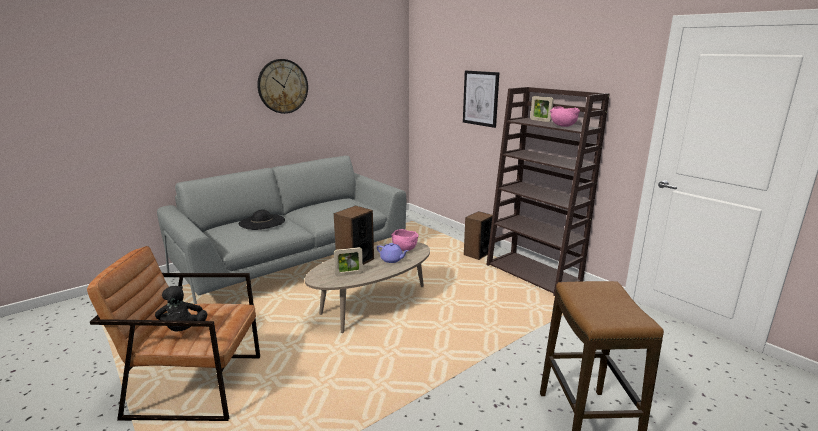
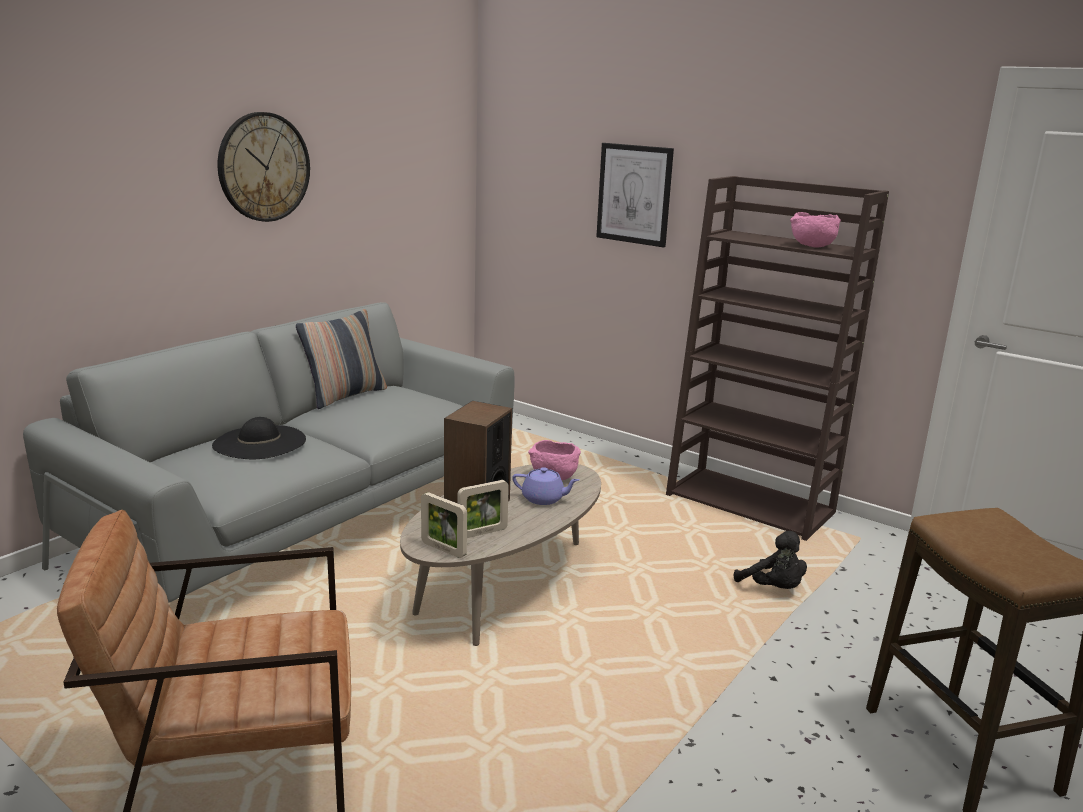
camera: 15 degrees left, 0 degrees up
(183, 330) = (241, 676): black plush toy -> black plush toy (773, 588)
(319, 202) = (345, 396): none -> pillow
(477, 254) = (640, 476): speaker -> none
(540, 120) = (761, 236): picture frame -> picture frame (443, 549)

